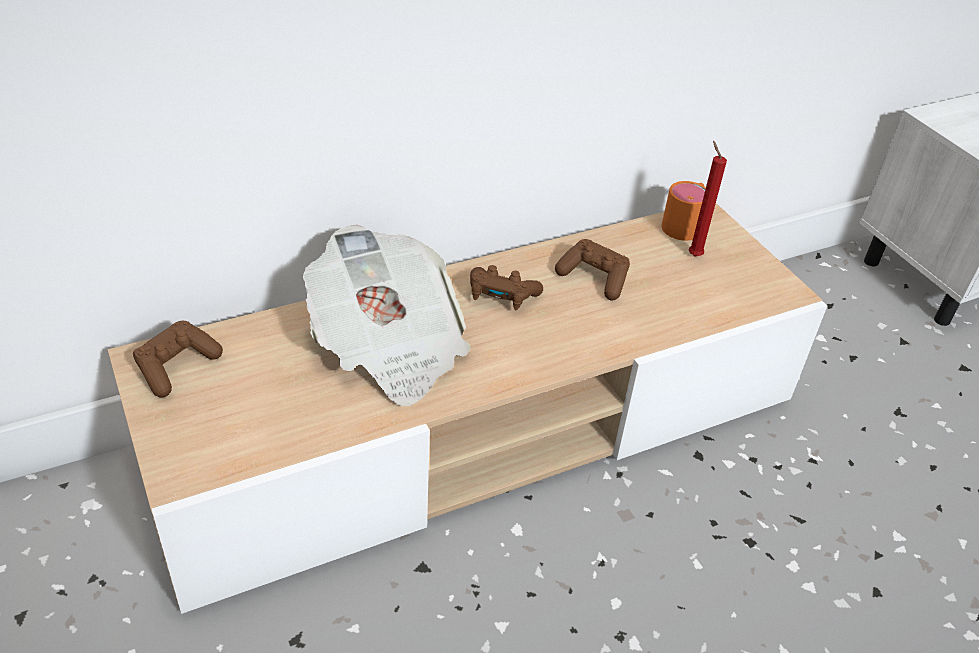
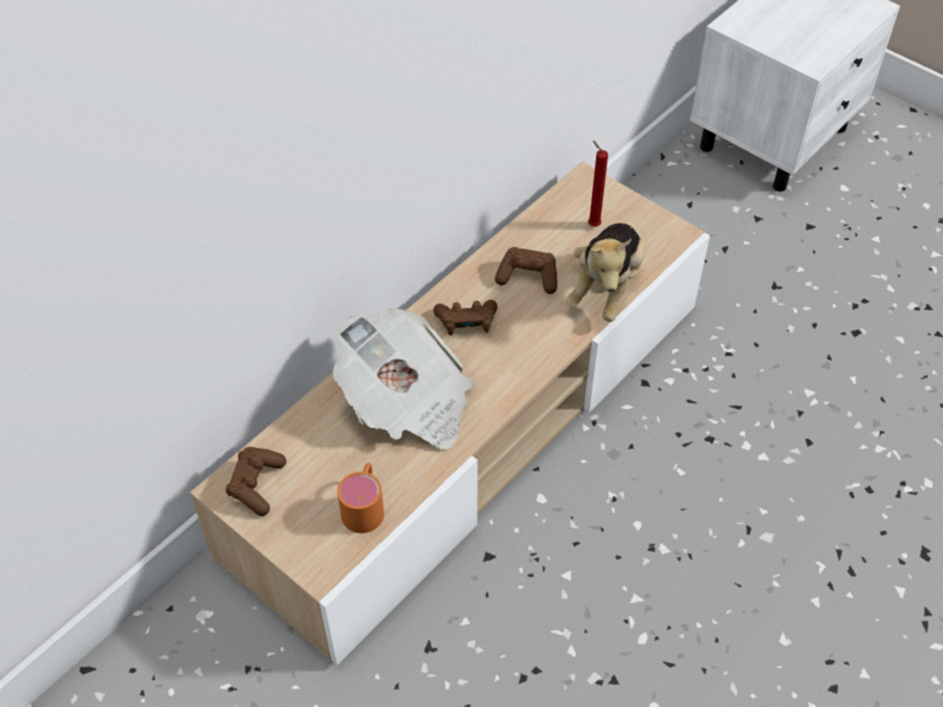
camera: 20 degrees left, 10 degrees up
(678, 314) = (606, 287): none -> plush toy
(685, 224) = (572, 195): orange mug -> orange mug (365, 505)

